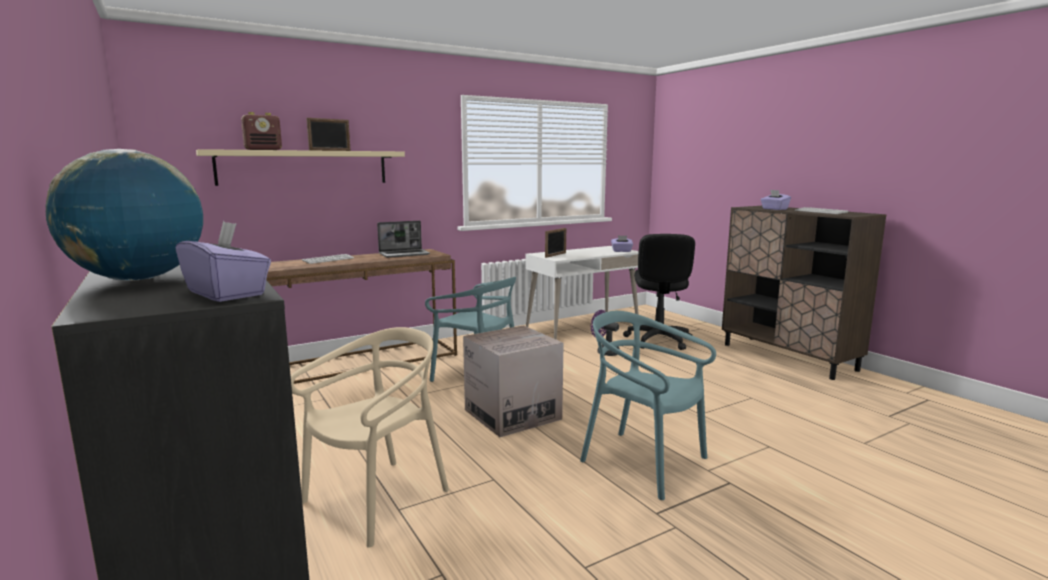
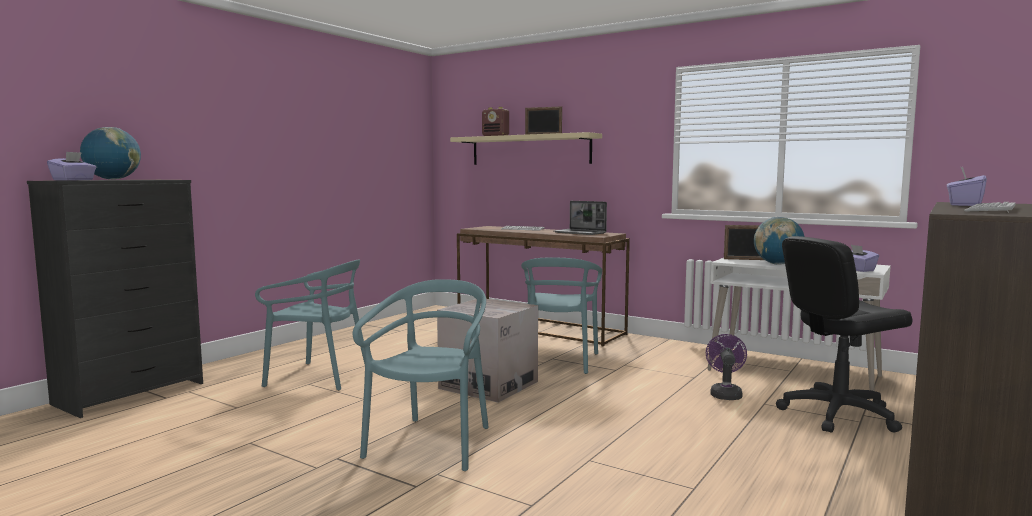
camera: 65 degrees right, 5 degrees down
(377, 500) = (318, 377): beige chair -> turquoise chair
(583, 255) = (777, 264): none -> globe

